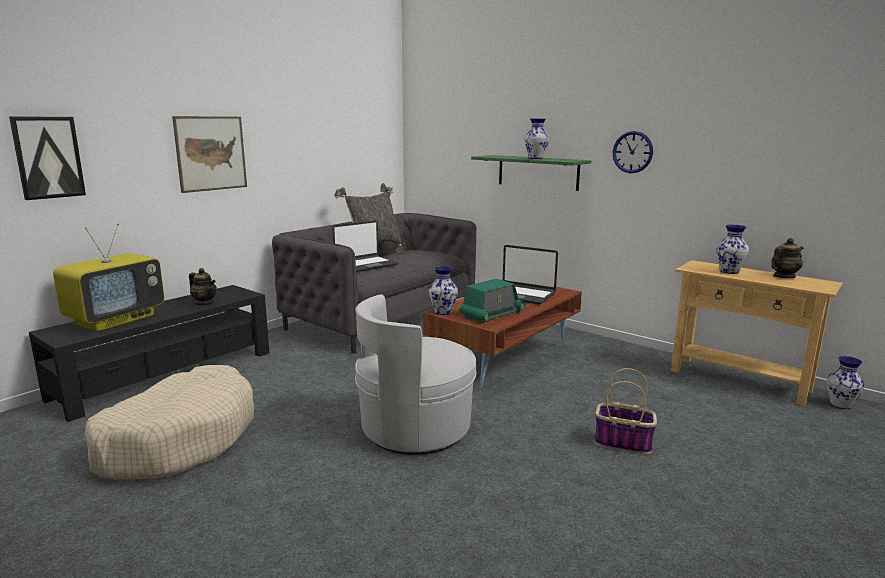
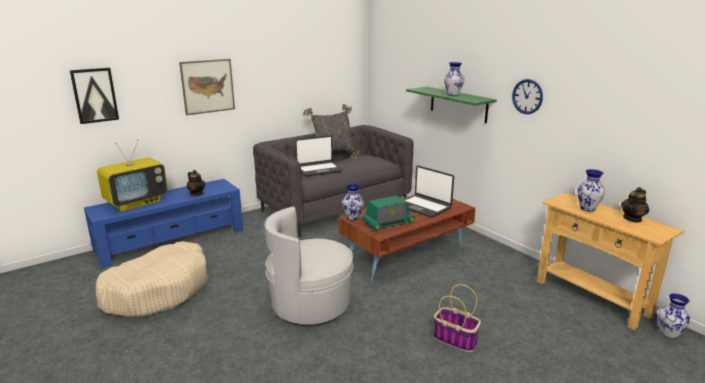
camera: 15 degrees right, 5 degrees up
(166, 374) = (171, 239): black tv stand -> blue tv stand
(783, 276) = (632, 219): teapot -> teapot turned 150 degrees clockwise

